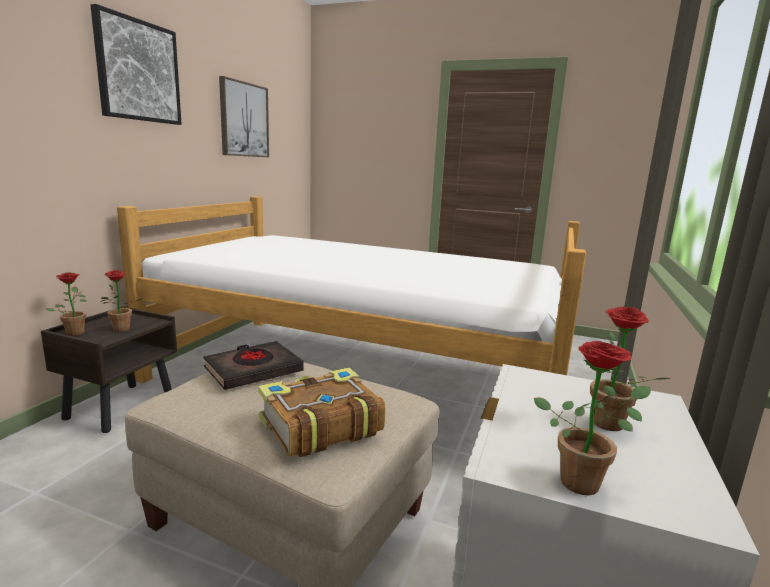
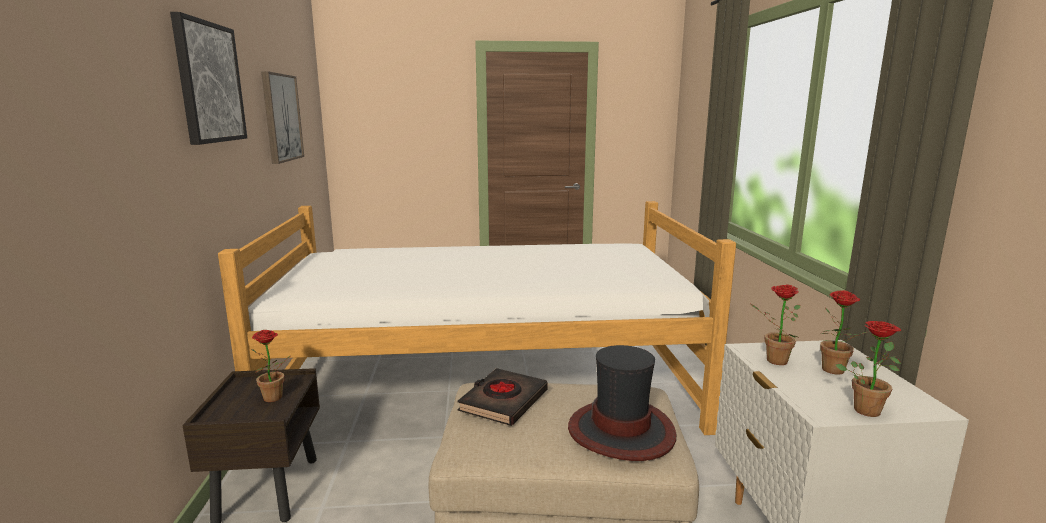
camera: 25 degrees left, 0 degrees up
(74, 332) = (221, 415): potted plant -> potted plant (772, 360)
(319, 426) = (621, 431): book -> hat

